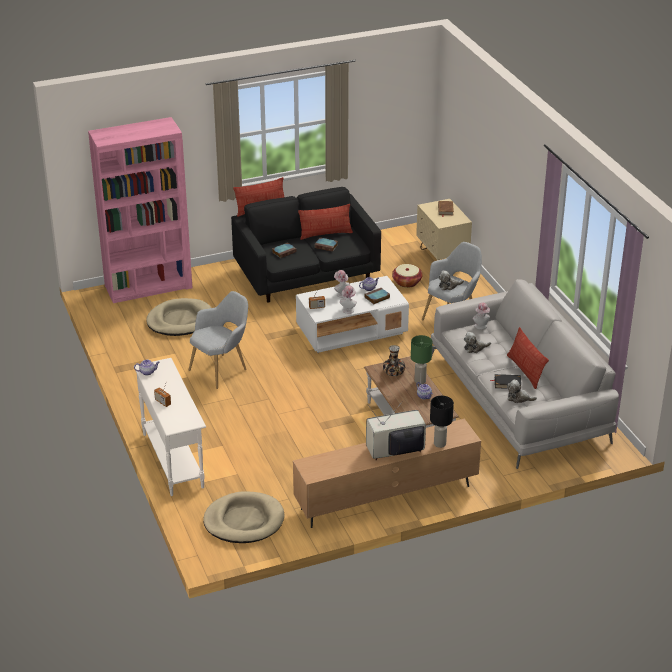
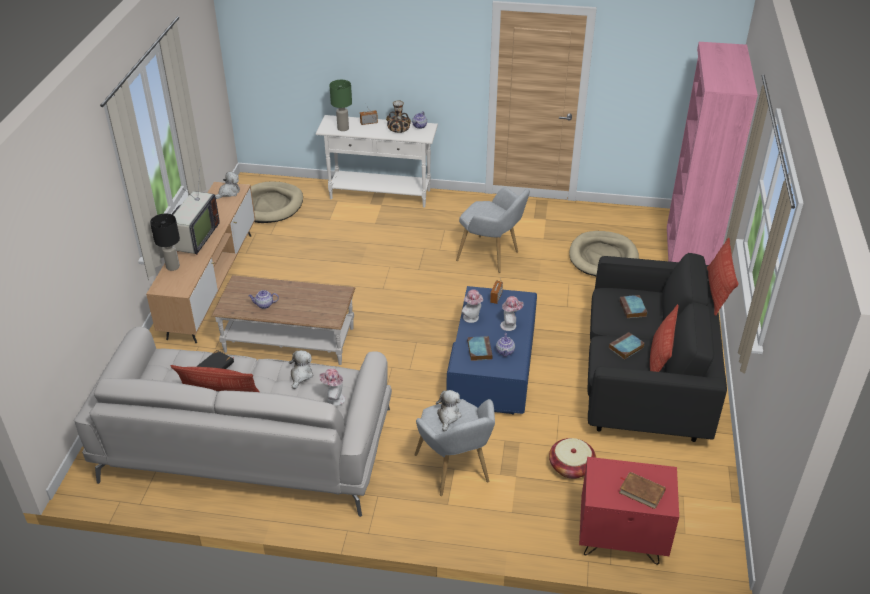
camera: 120 degrees right, 5 degrees up
(222, 369) = (492, 257): grey armchair -> grey armchair turned 45 degrees counterclockwise
(352, 331) = (492, 369): white coffee table -> blue coffee table
(394, 372) = (324, 301): vase -> vase (398, 129)
(420, 381) = (291, 313): green table lamp -> green table lamp (342, 128)
(442, 256) = (620, 540): beige nightstand -> red nightstand
(519, 398) = (183, 365): plush toy -> plush toy (228, 192)

